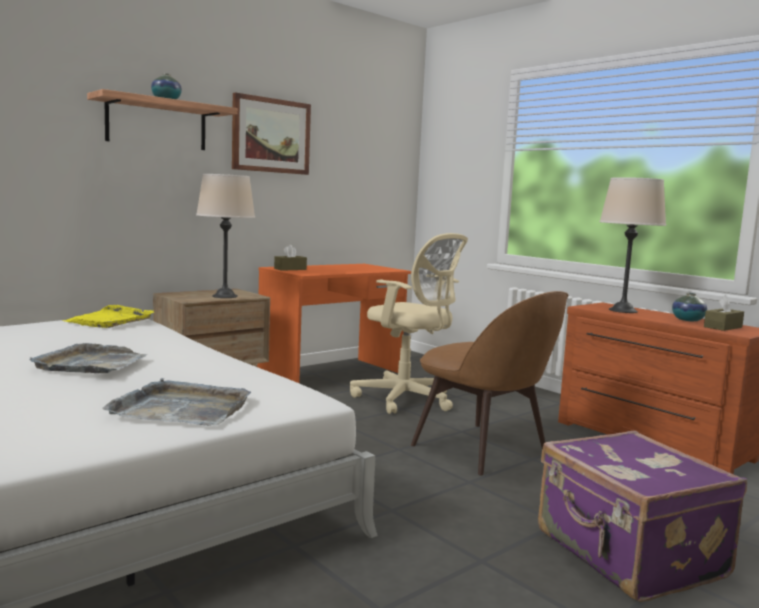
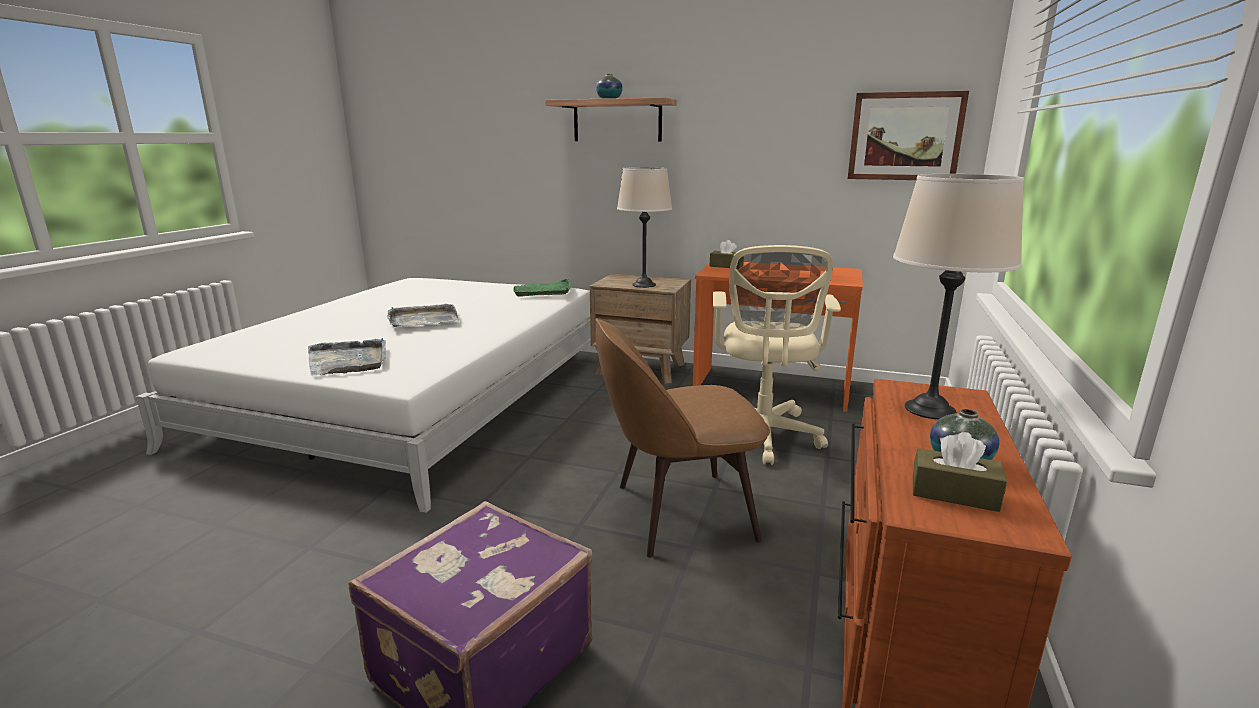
camera: 60 degrees right, 10 degrees up
(110, 320) = (543, 291): yellow tray -> green tray
(271, 135) = (737, 118): picture -> picture (905, 136)
(484, 449) = (678, 512): brown chair -> brown chair turned 60 degrees clockwise

